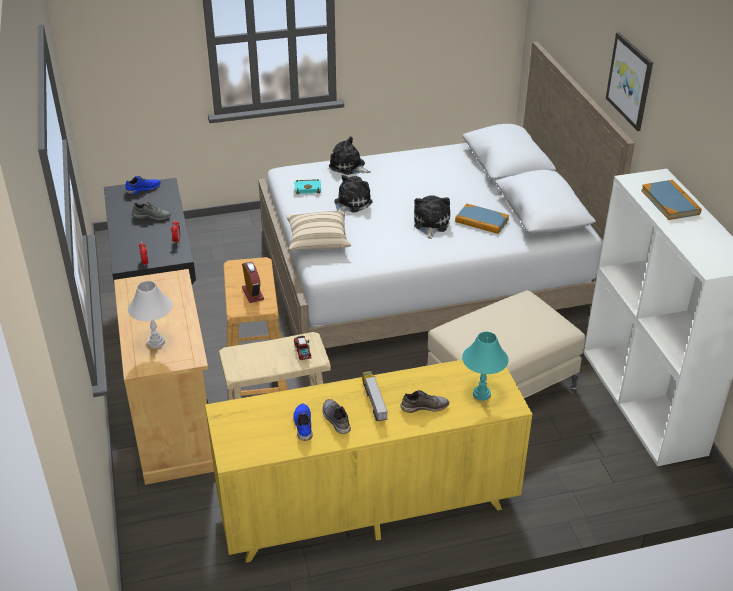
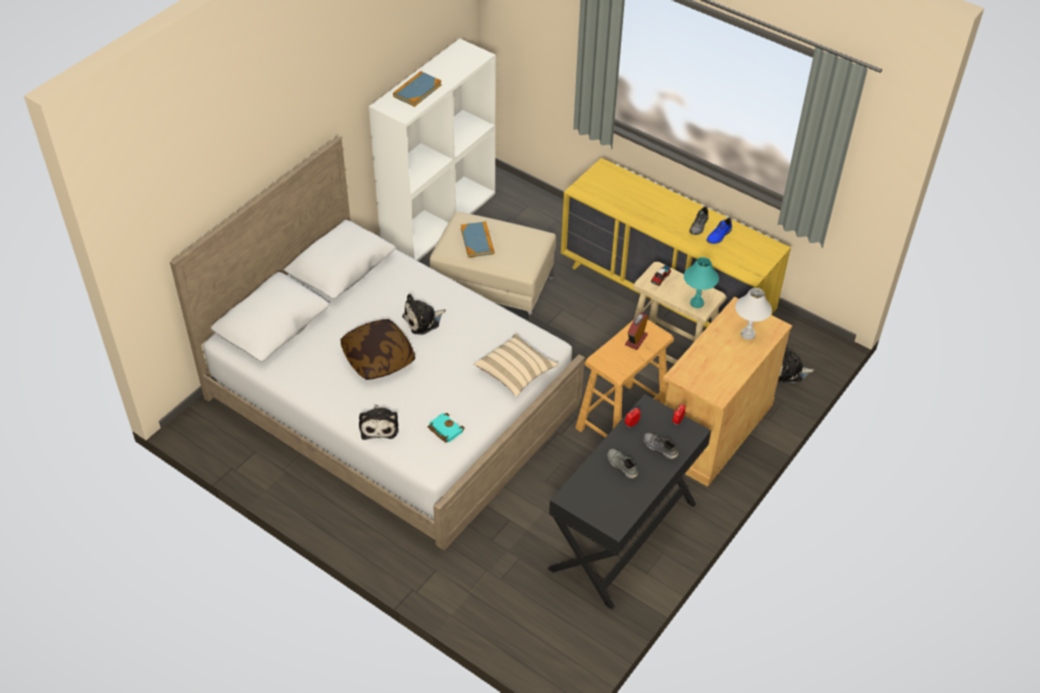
camera: 130 degrees left, 10 degrees up
(143, 189) = (592, 508): blue shoe -> none
(351, 203) = (440, 386): plush toy -> plush toy (790, 371)
(374, 401) = (666, 219): toy truck -> none
(414, 190) = (378, 358): none -> pillow
(424, 406) = (646, 198): grey shoe -> grey shoe (659, 448)
(481, 221) = (389, 294): book -> book (477, 241)
(482, 394) = (608, 181): turquoise table lamp -> turquoise table lamp (696, 303)
(630, 81) = (305, 116): picture -> none

